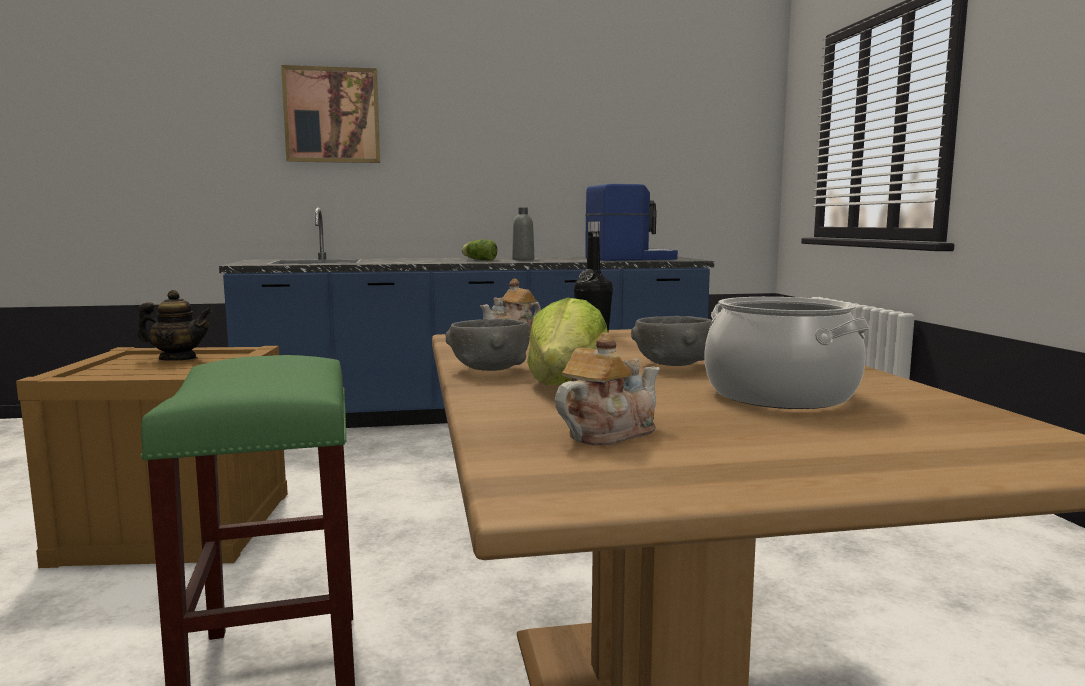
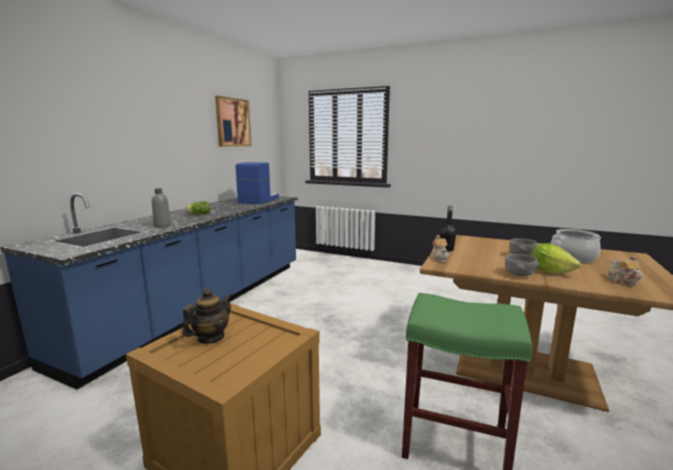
camera: 55 degrees left, 5 degrees up
(332, 115) = (59, 115): picture -> picture (233, 122)
(523, 259) = (218, 209): grey bottle -> grey bottle (162, 226)

